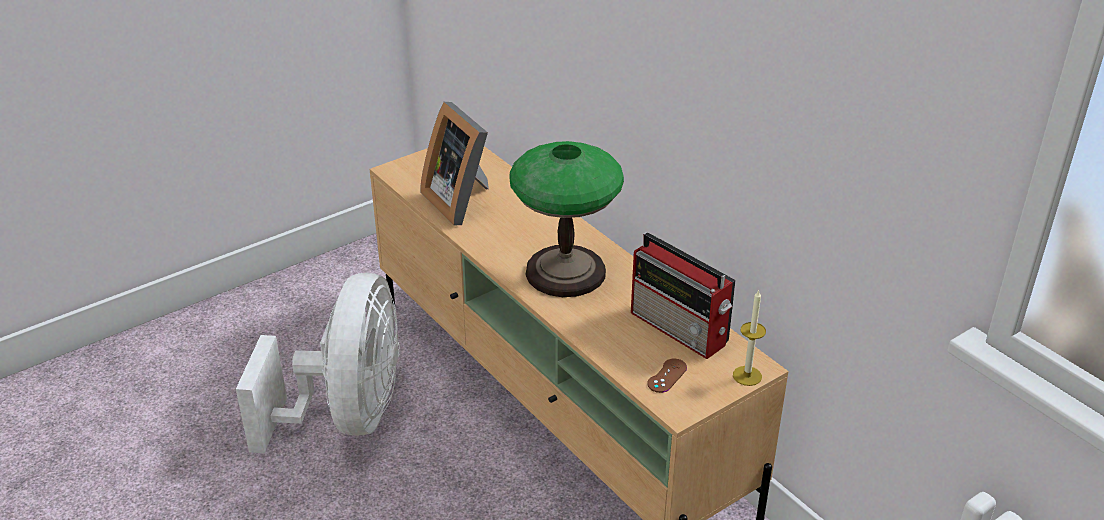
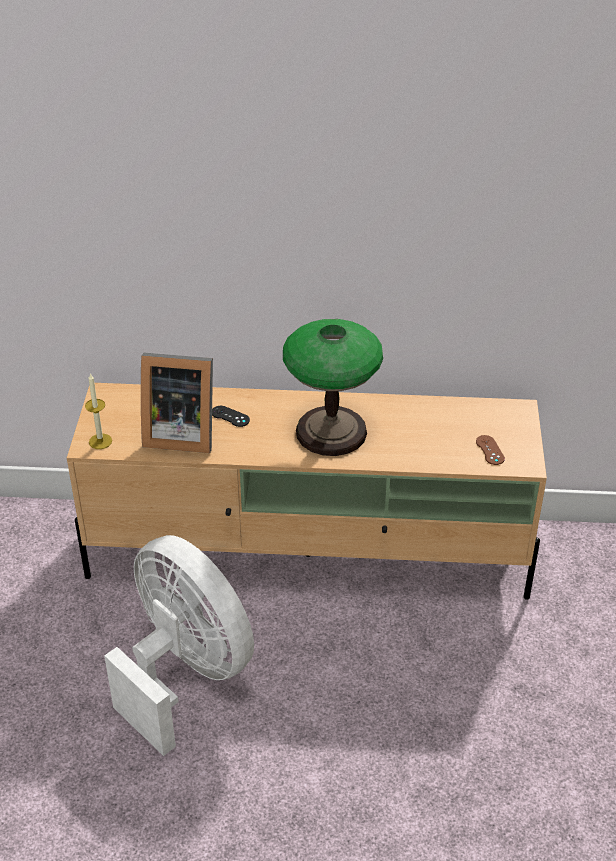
camera: 50 degrees left, 5 degrees up
(514, 213) = (230, 416): none -> black game controller
(680, 329) = (451, 417): radio -> none
(747, 376) = (524, 418): candle -> candle (100, 441)

